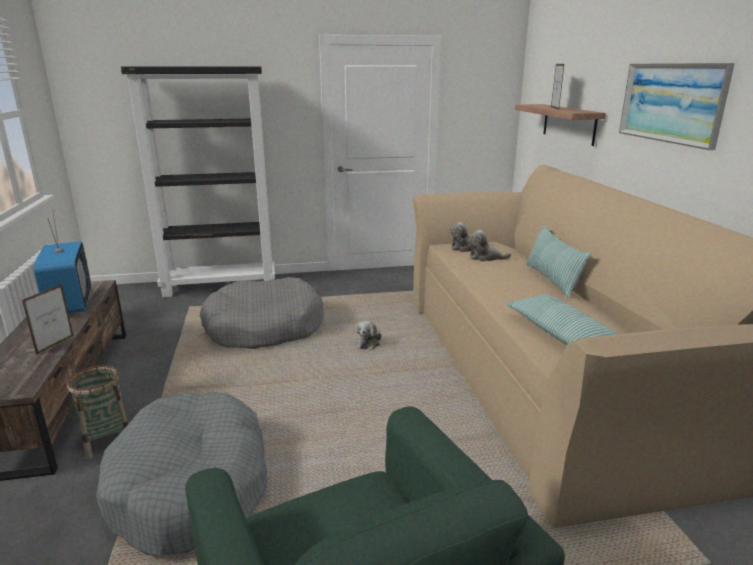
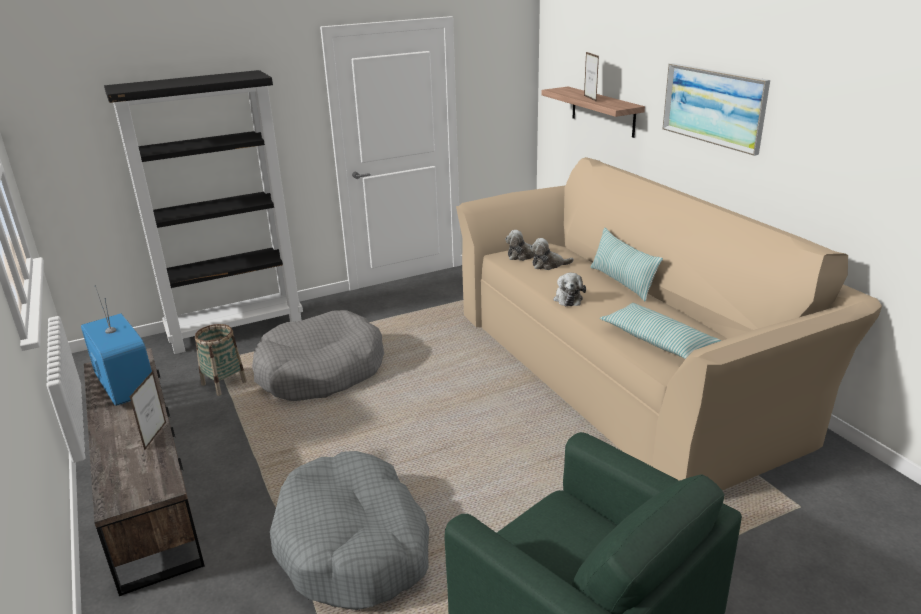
camera: 15 degrees left, 5 degrees up
(107, 440) = (235, 523): basket -> basket (224, 383)
(368, 343) = (441, 369): plush toy -> plush toy (568, 298)

